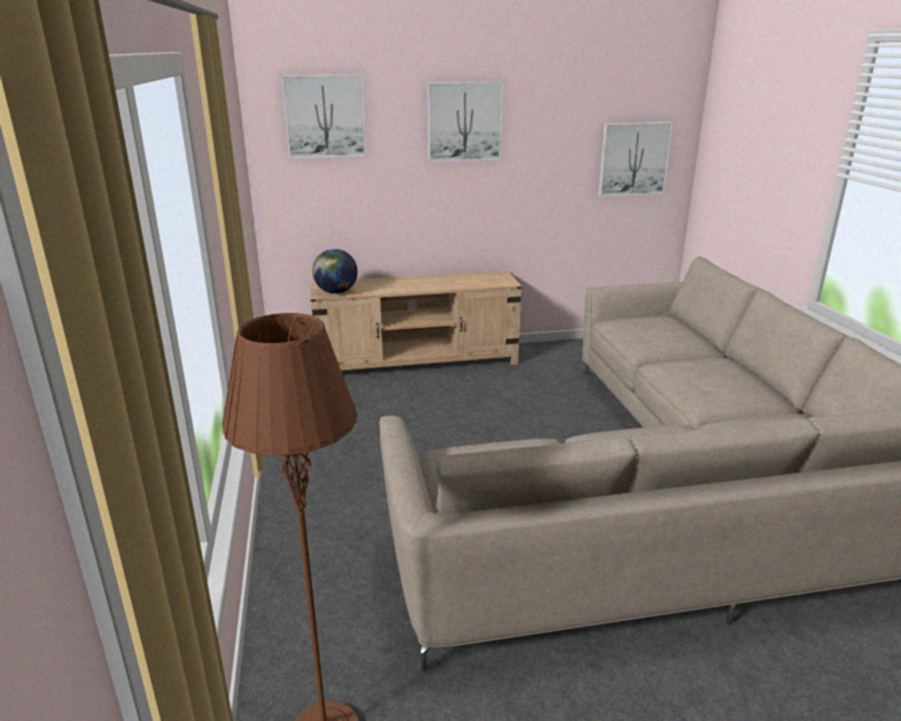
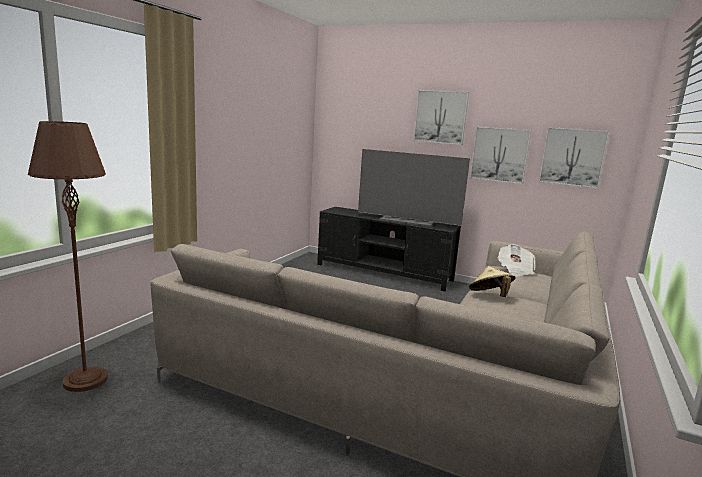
camera: 35 degrees right, 10 degrees down
(325, 116) = (357, 107): picture -> picture (499, 155)
(336, 292) = (337, 212): globe -> none
(417, 362) = (384, 272): beige tv stand -> black tv stand
(445, 282) = (408, 221): none -> television
(640, 322) = (515, 270): none -> newspaper
(680, 369) = (490, 296): none -> beige hat

